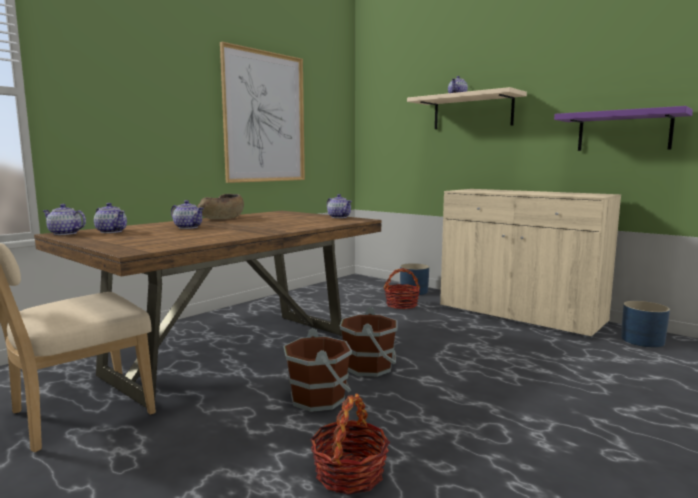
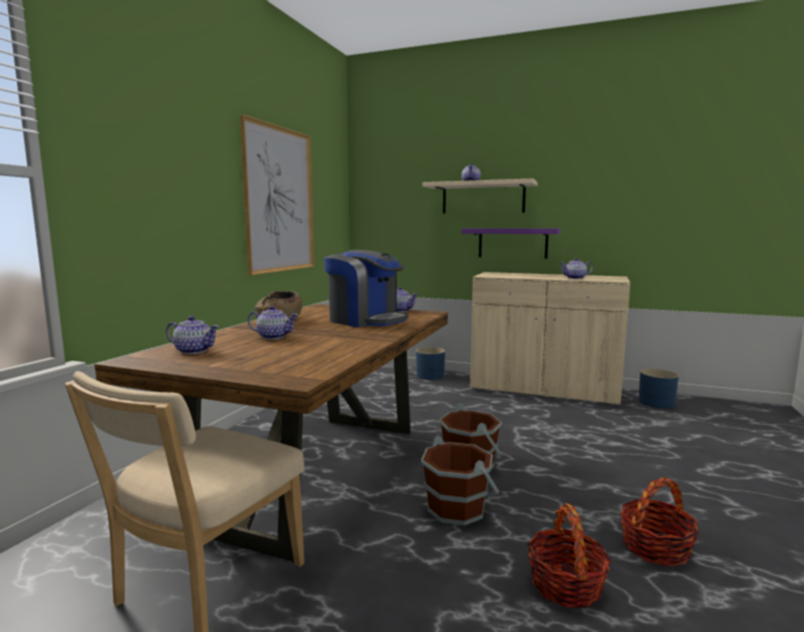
camera: 20 degrees left, 0 degrees up
(65, 233) = (139, 359): teapot -> teapot (575, 278)
(289, 222) = (366, 320): none -> coffee machine
(401, 305) = (433, 392): basket -> basket (655, 547)
(623, 131) = (626, 221): purple shelf -> purple shelf (512, 243)

